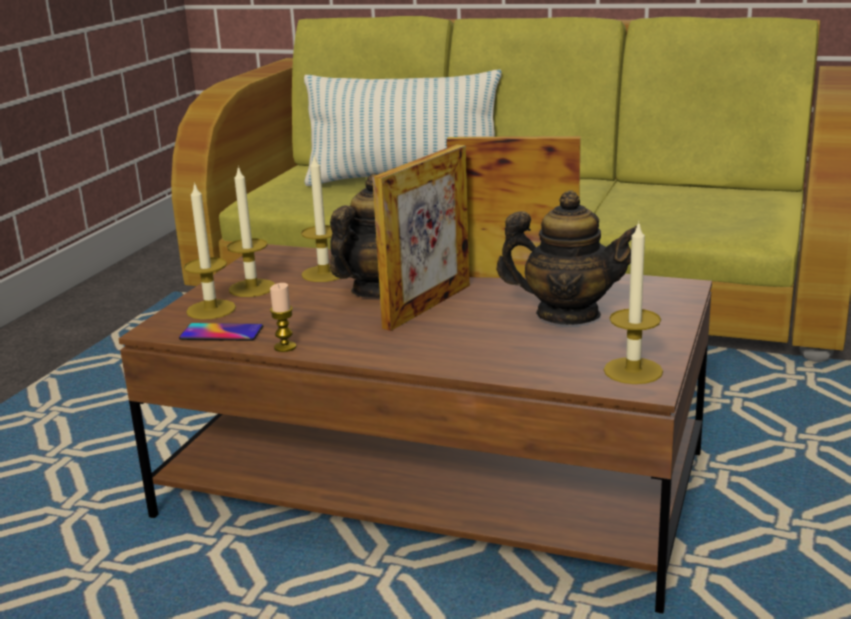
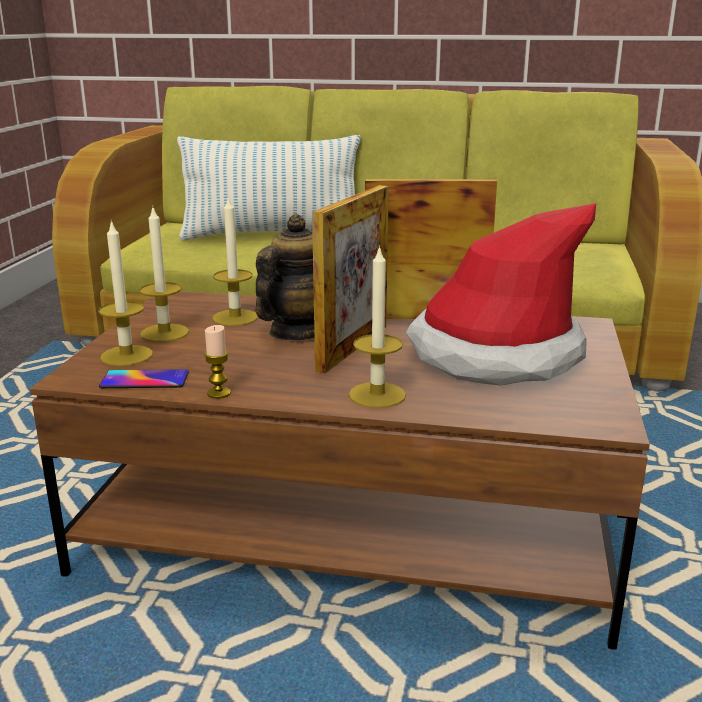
camera: 10 degrees left, 0 degrees up
(567, 315) = (495, 353): teapot -> hat
(633, 371) = (588, 408): candle -> candle (377, 395)

